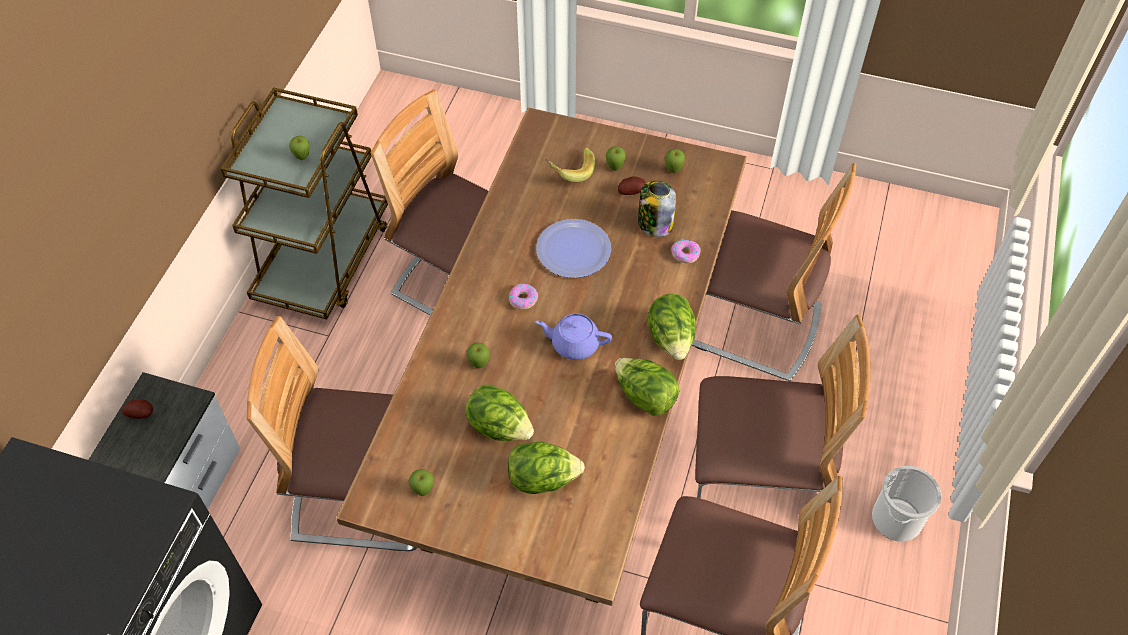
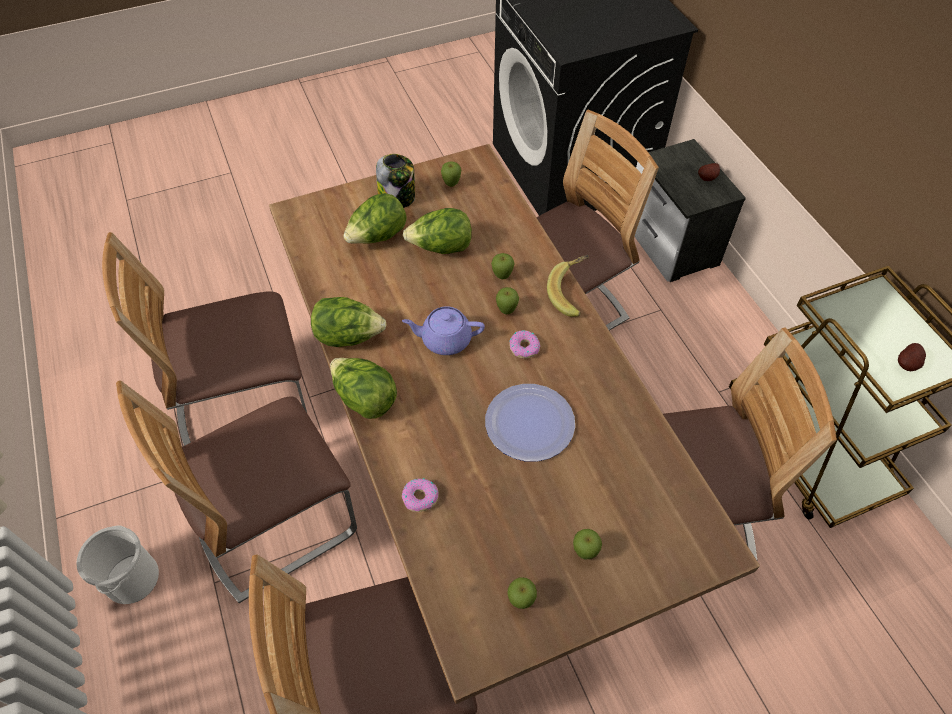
camera: 140 degrees right, 0 degrees up
(302, 157) = (856, 332): apple -> apple (506, 311)
(570, 170) = (624, 512): banana -> banana (572, 294)
(574, 344) = (445, 339): purple teapot -> purple teapot turned 150 degrees counterclockwise
(631, 192) = (539, 533): potato -> potato (907, 365)
(654, 224) = (480, 511): jar -> jar (397, 197)

